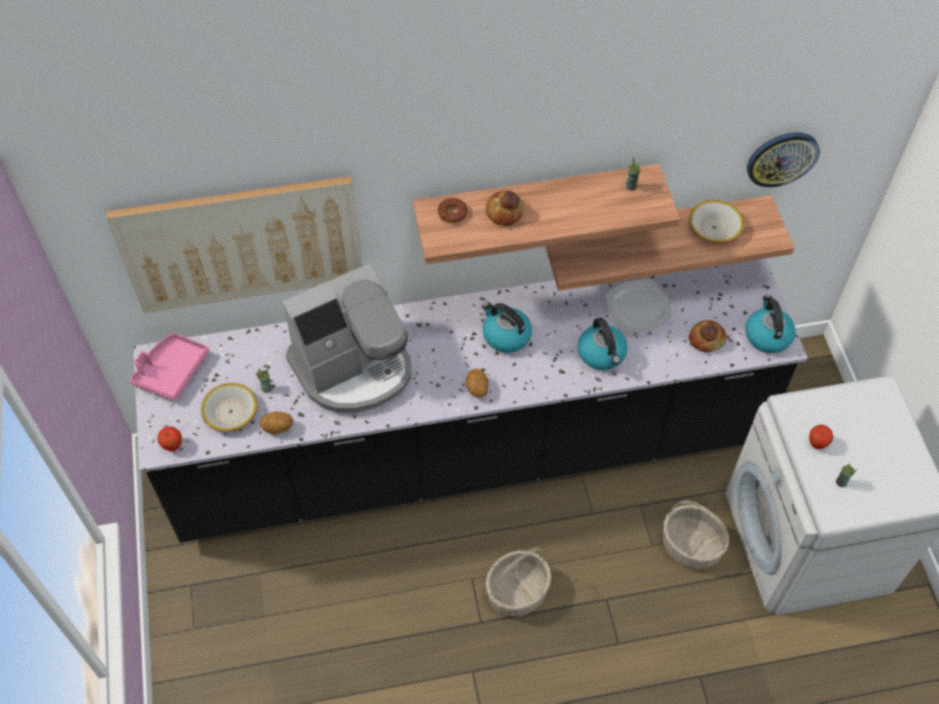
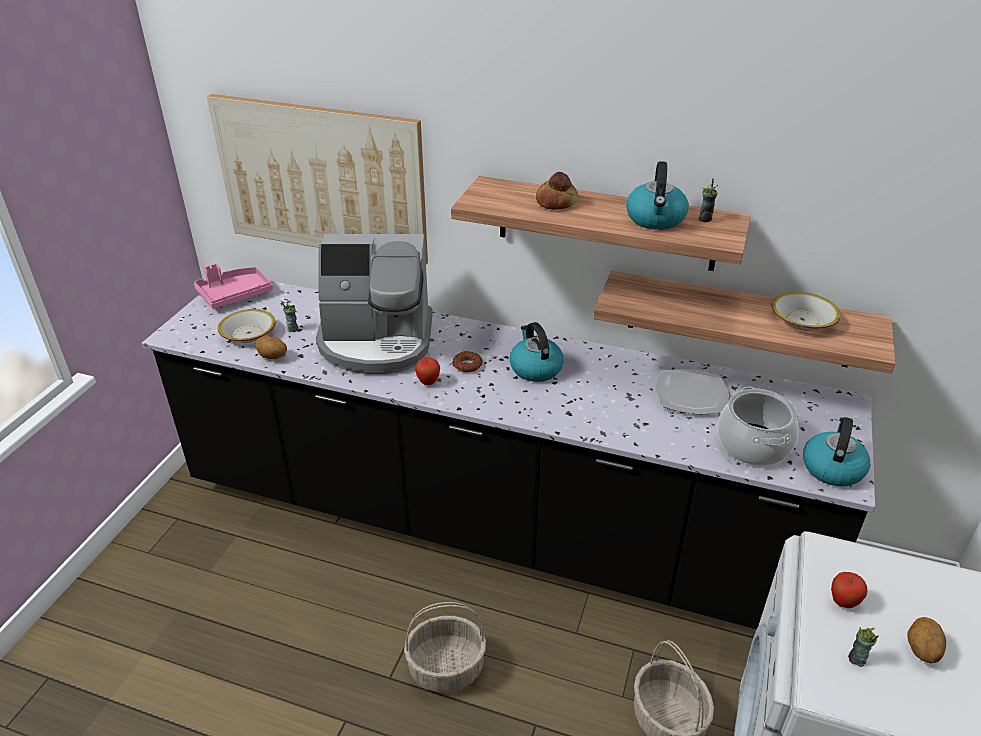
camera: 30 degrees right, 20 degrees down
(173, 446) = (182, 337): apple -> apple (428, 382)
(452, 213) = (505, 191): donut -> donut (467, 365)
(477, 389) = (472, 395): potato -> potato (920, 650)
(602, 354) = (623, 415): kettle -> kettle (655, 219)
(706, 339) = (752, 444): bread -> cooking pot
(782, 158) = (909, 259): wall clock -> none

